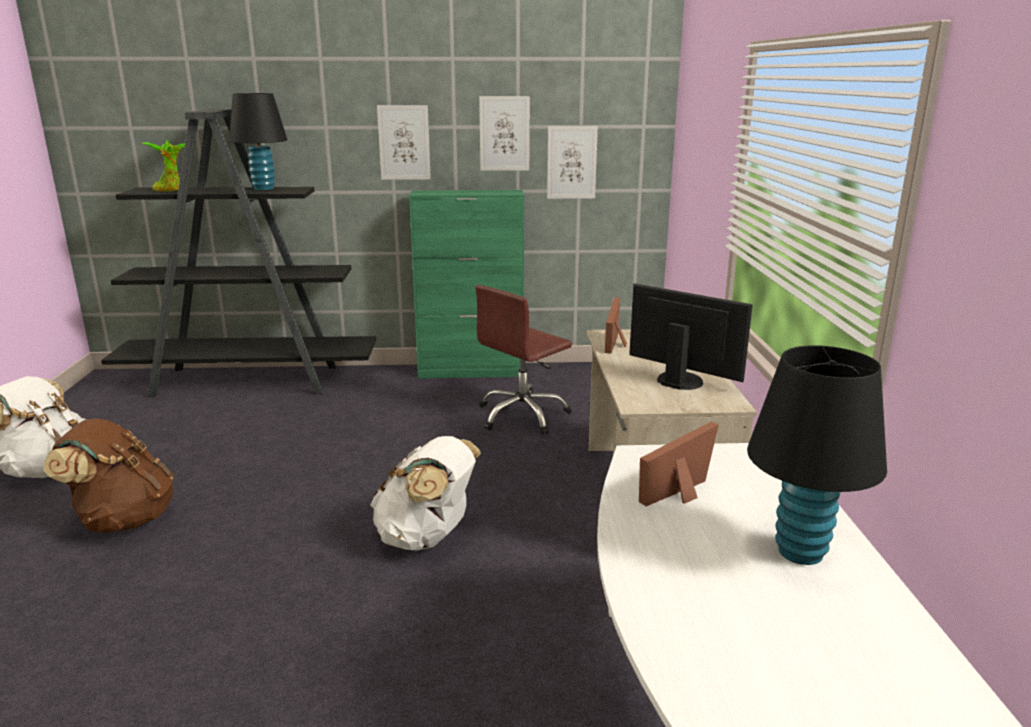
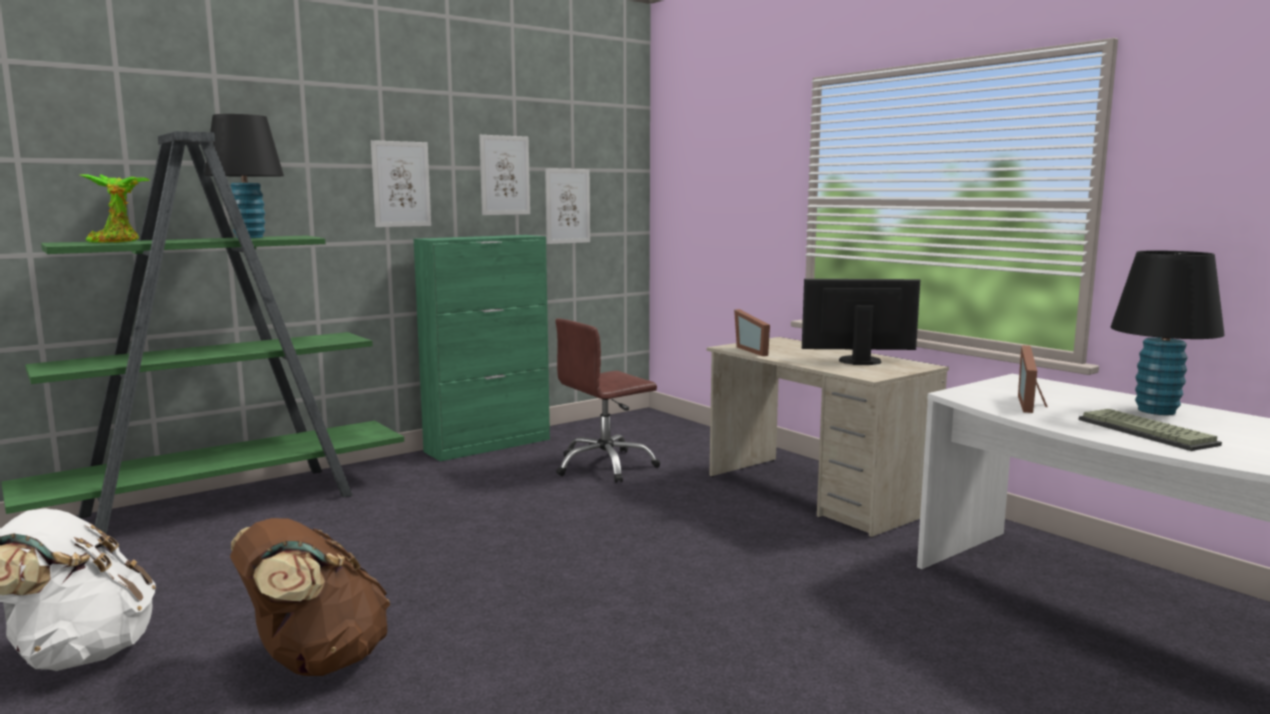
camera: 35 degrees left, 10 degrees down
(250, 381) = (224, 505): black bookcase -> green bookcase
(427, 537) = (691, 569): white backpack -> none
(522, 415) = (605, 466): brown office chair -> brown office chair turned 45 degrees clockwise
(695, 579) = (1148, 432): none -> keyboard

